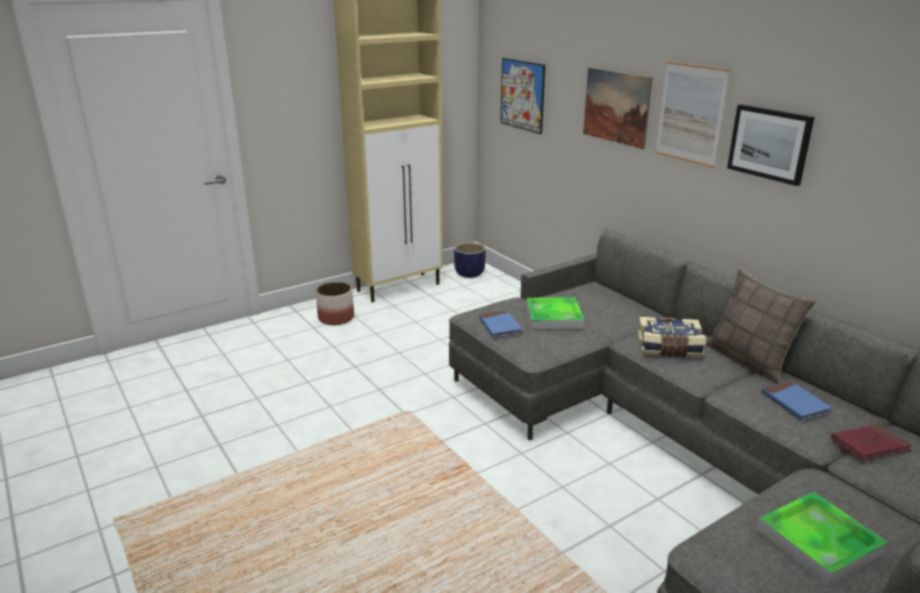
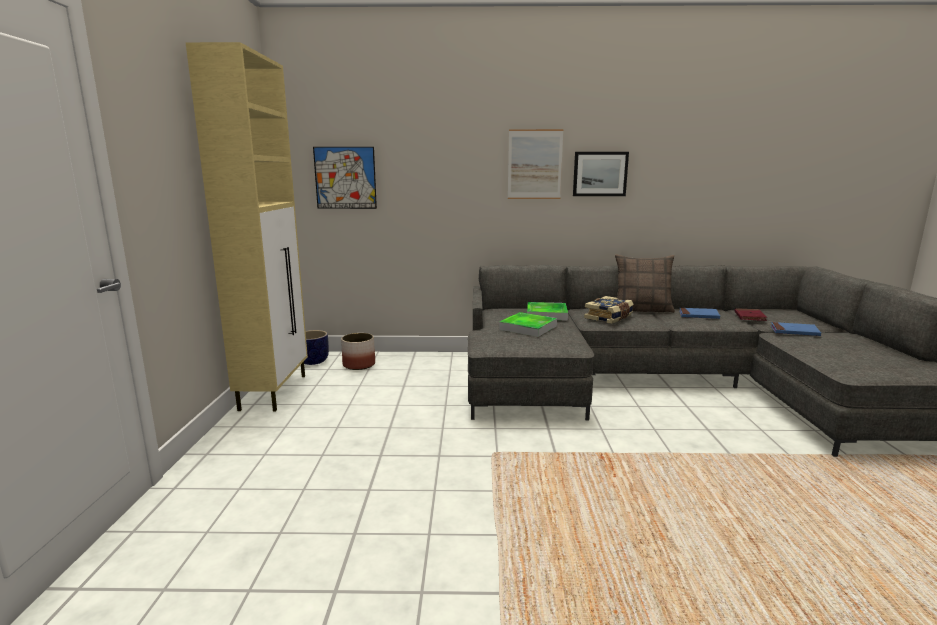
camera: 55 degrees left, 10 degrees down
(335, 318) = (268, 437): planter -> planter (358, 365)
(500, 326) = (519, 343): blue book -> blue book (794, 331)
(616, 107) = (462, 171): picture -> none
(818, 542) = (841, 347): tray -> tray (546, 314)

